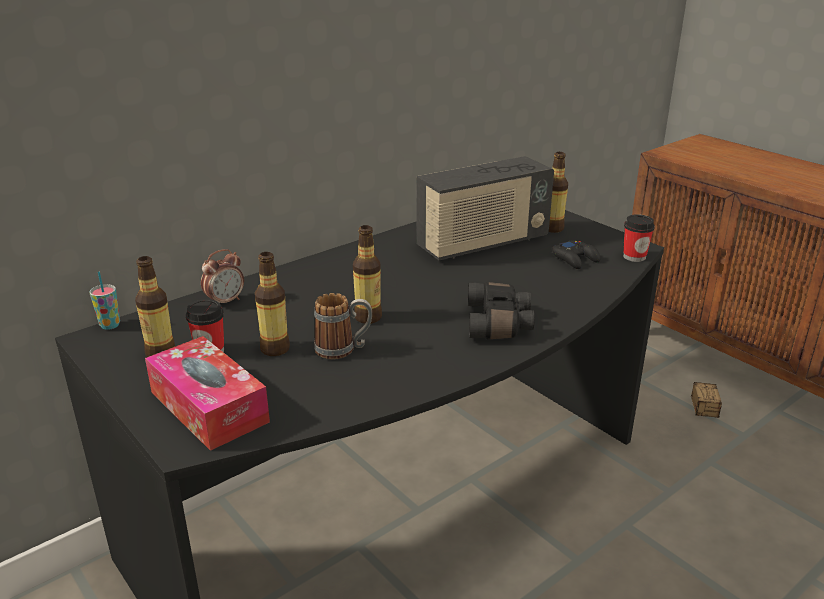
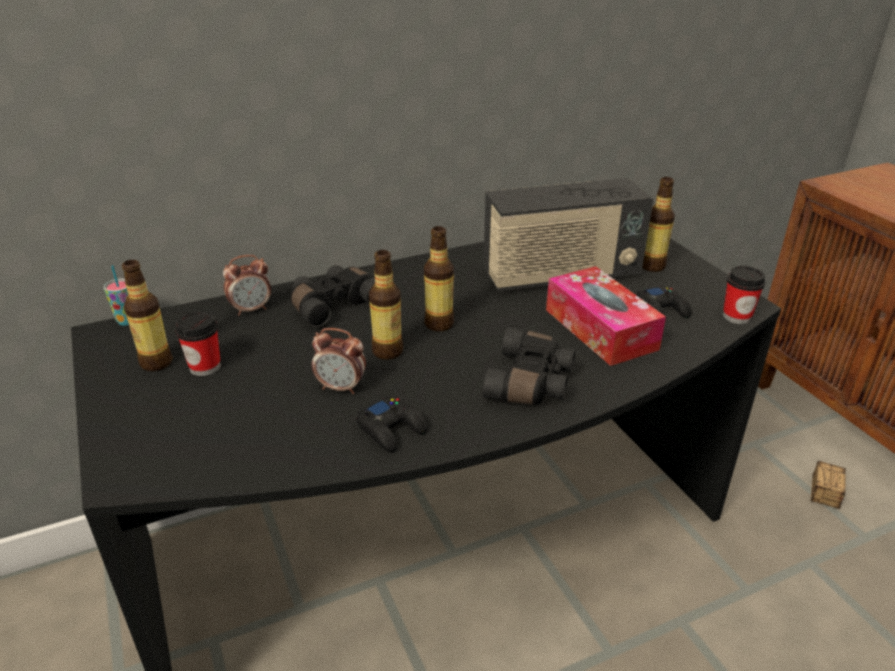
camera: 15 degrees right, 5 degrees up
(209, 407) = (168, 435): tissue box -> tissue box (600, 329)
(275, 349) = (271, 375): bottle -> bottle (439, 324)
(299, 288) = (334, 304): none -> black binoculars
(343, 349) = (341, 387): mug -> alarm clock
(404, 373) = (392, 429): none -> black game controller

